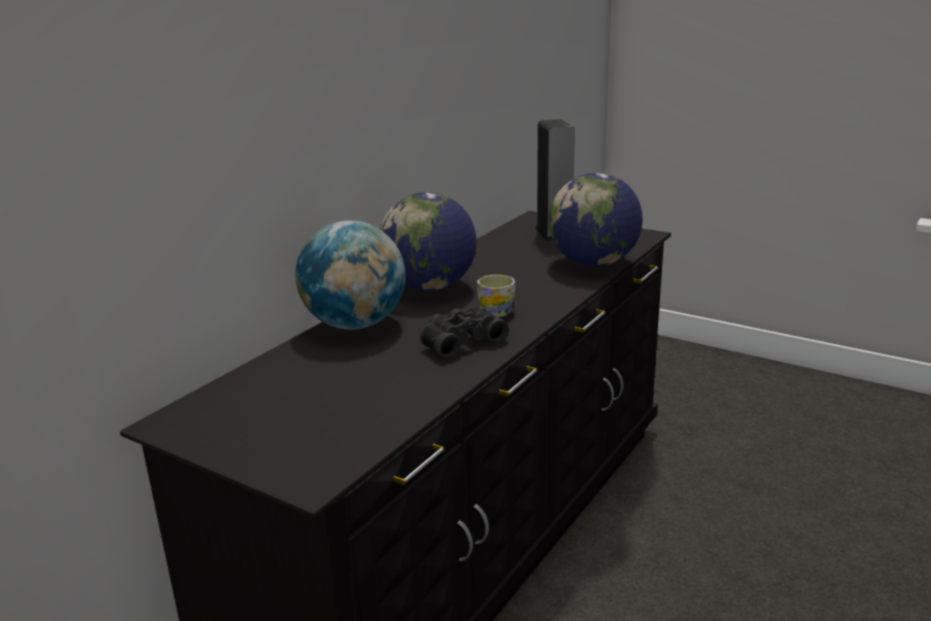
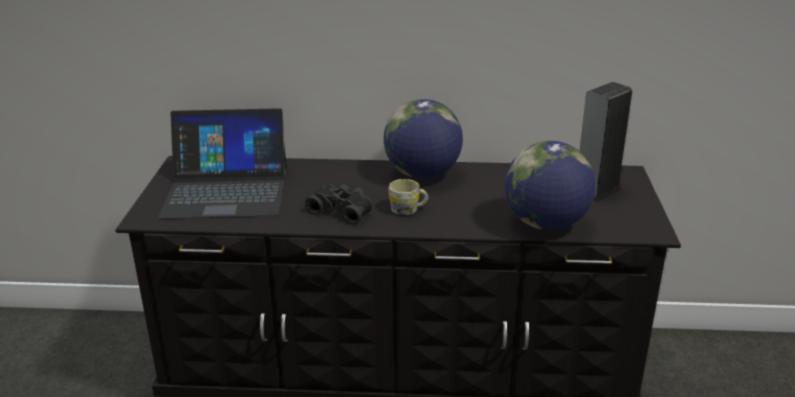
camera: 60 degrees right, 5 degrees up
(313, 402) = (226, 191): none -> laptop
(355, 324) = (337, 170): globe -> none

